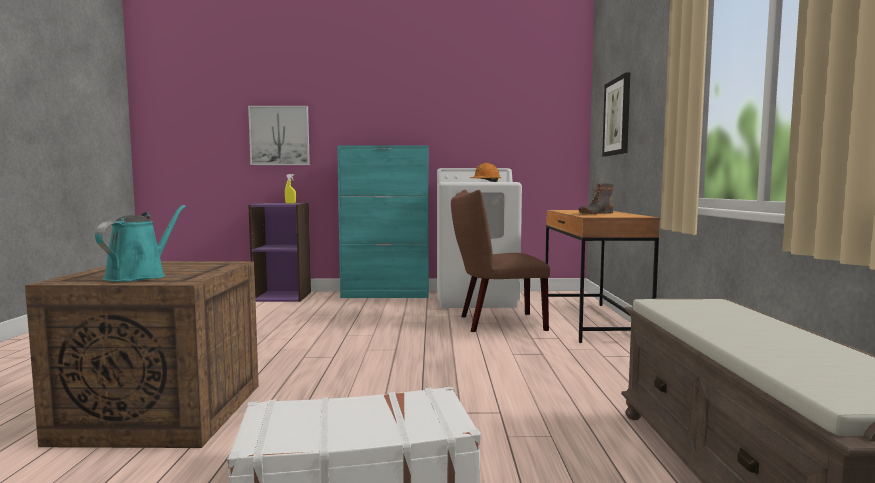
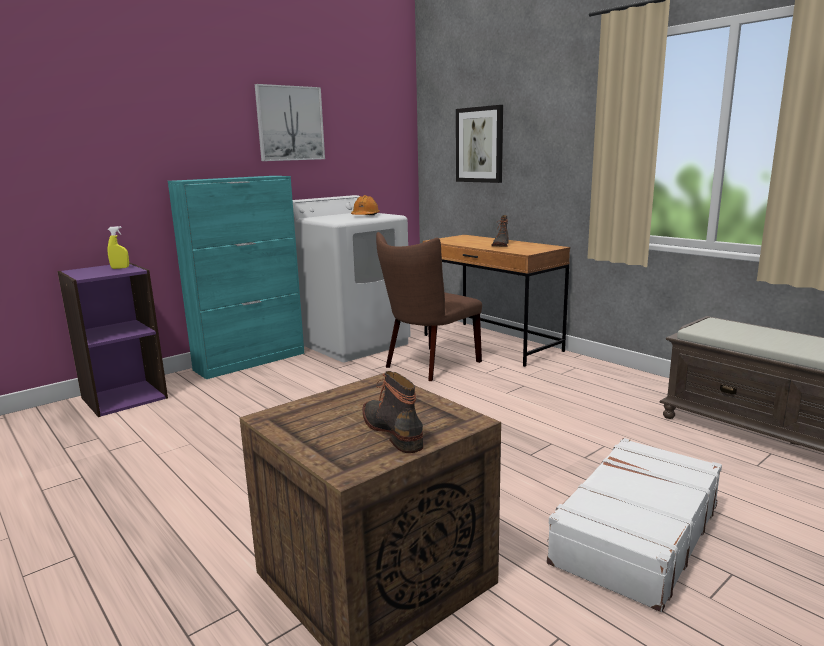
camera: 40 degrees left, 10 degrees up
(140, 276) = (394, 431): turquoise watering can -> boot
(279, 136) = (65, 167): picture -> picture (290, 123)

